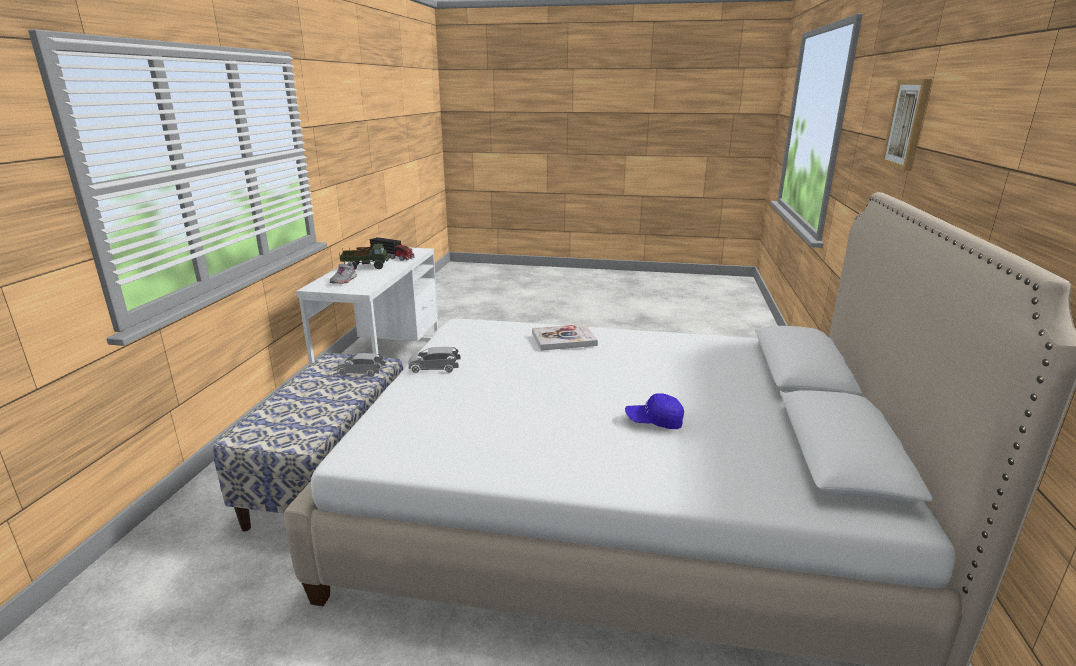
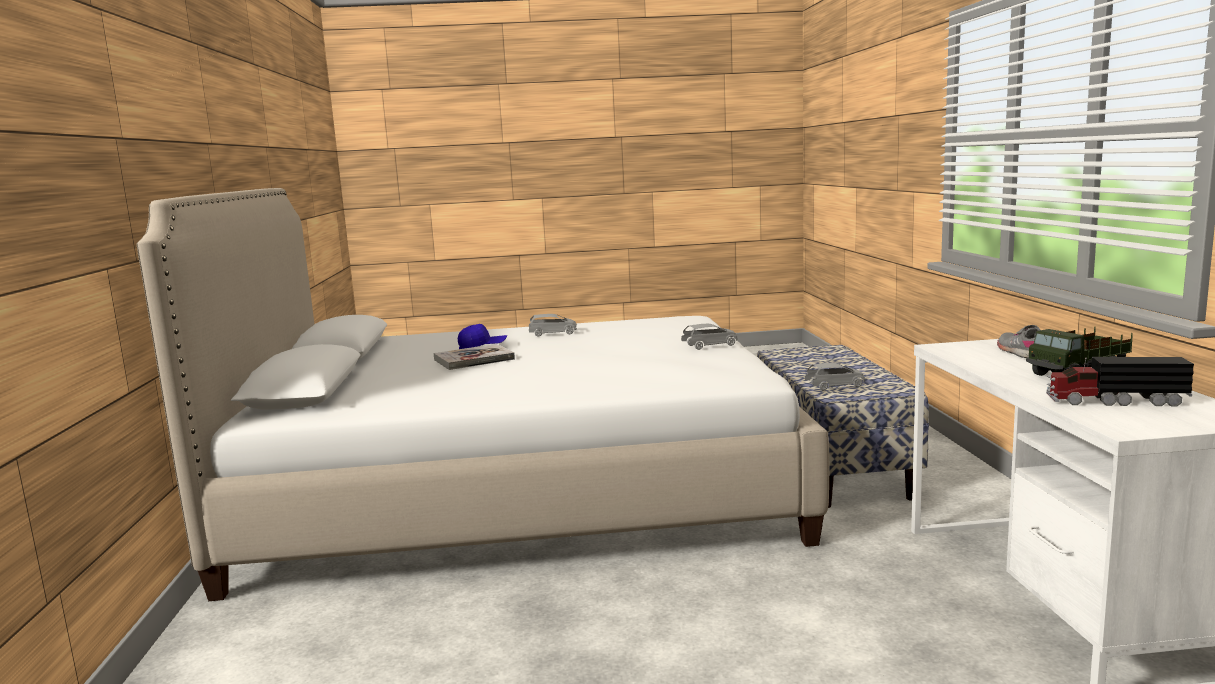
camera: 165 degrees right, 10 degrees down
(562, 441) = (553, 333): none -> grey toy car
(564, 339) = (593, 376): book -> book (474, 359)
(908, 124) = (106, 108): picture -> none

